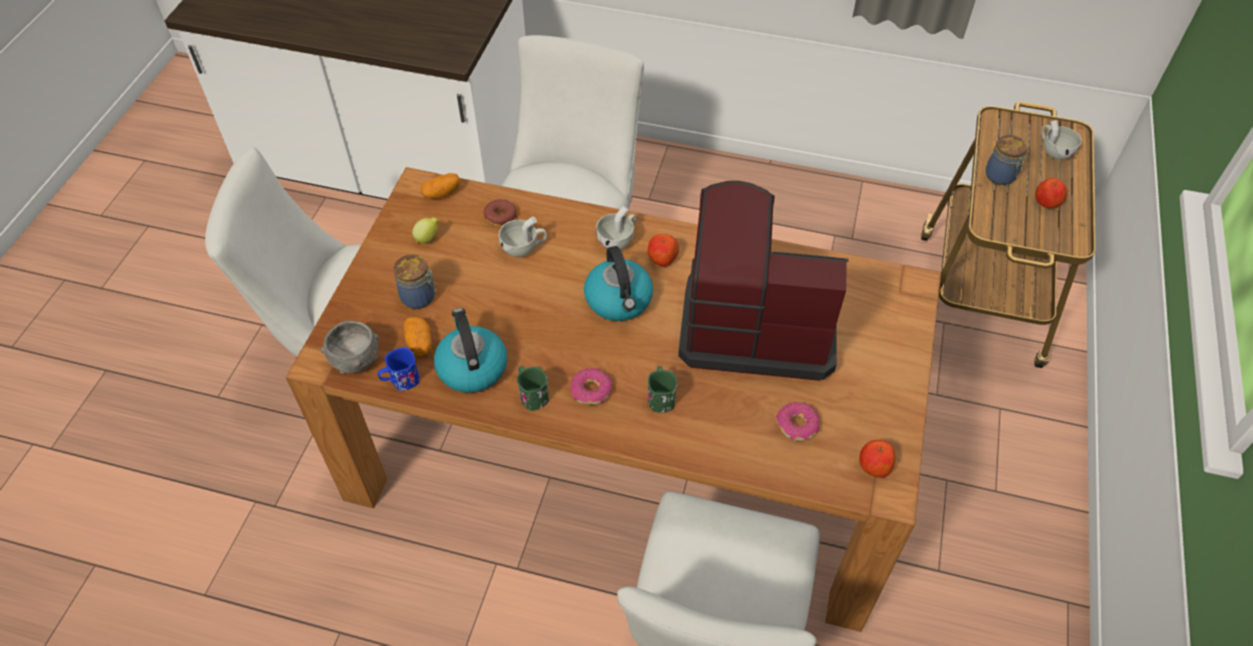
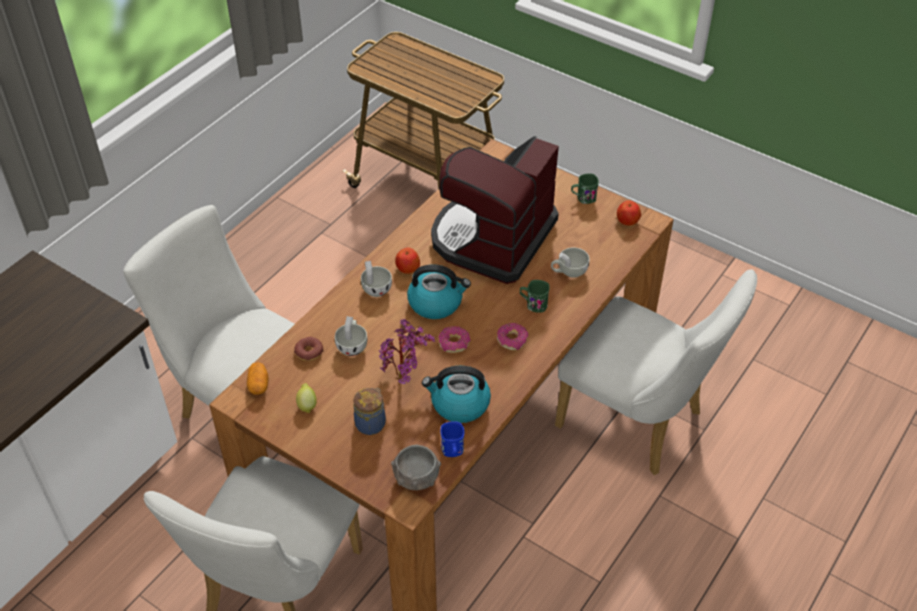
camera: 70 degrees left, 5 degrees down
(419, 343) = (419, 432): potato -> none
(495, 306) = (405, 376): none -> potted plant
(531, 395) = (501, 374): green mug -> green mug (583, 198)
(797, 426) = (584, 245): donut -> donut (454, 343)
(1001, 177) = (416, 86): jar -> none
(1046, 202) = (449, 76): apple -> none
(1054, 150) = (406, 55): white cup -> white cup (569, 271)

